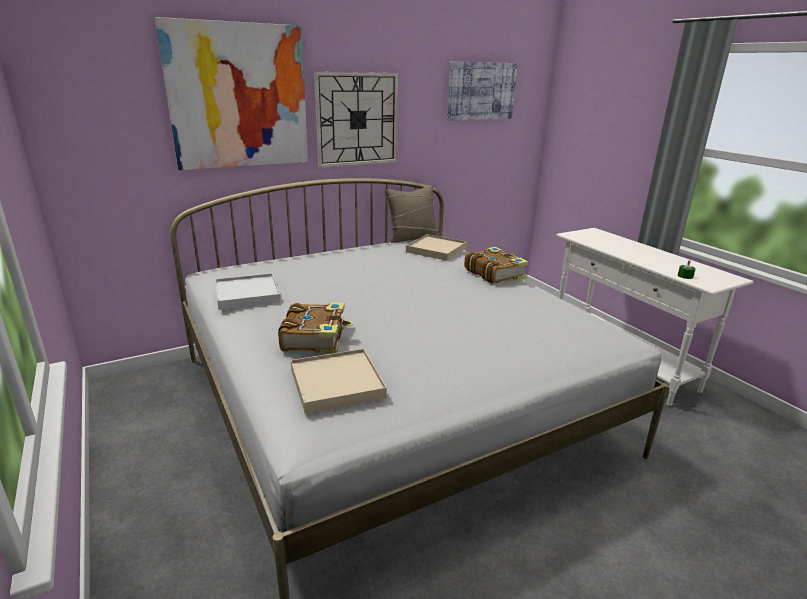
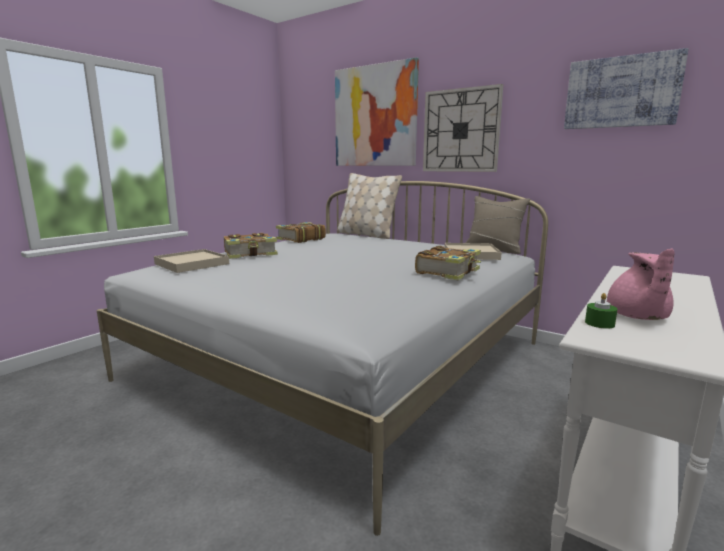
camera: 65 degrees right, 10 degrees down
(247, 294) = (300, 239): white tray -> book
(265, 258) = (366, 235): none -> beige pillow
(673, 266) = (637, 317): none -> pink teapot

